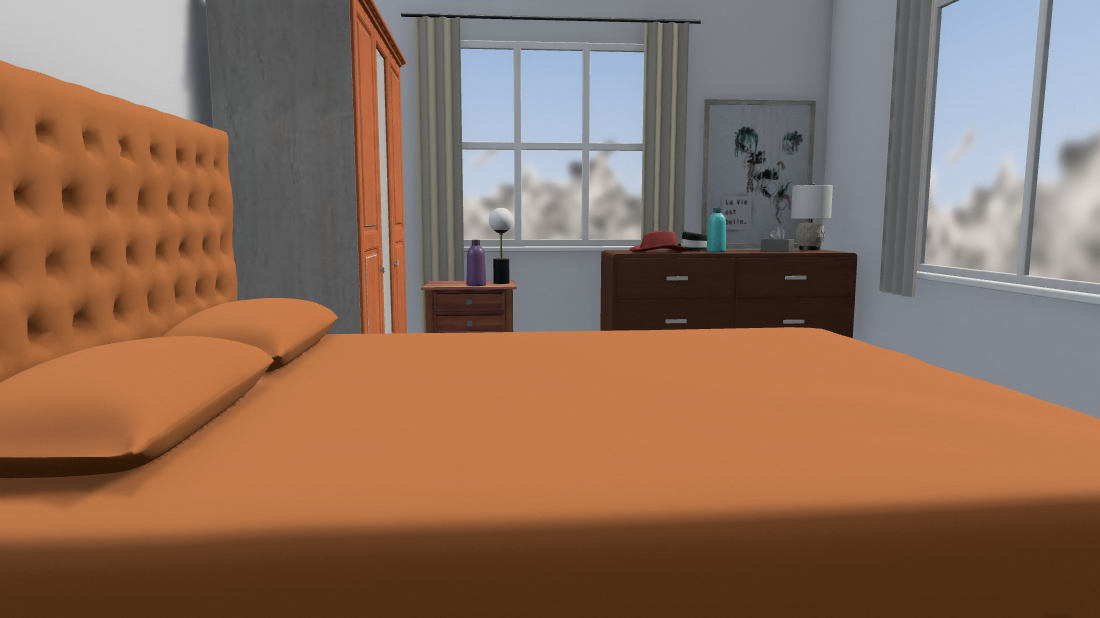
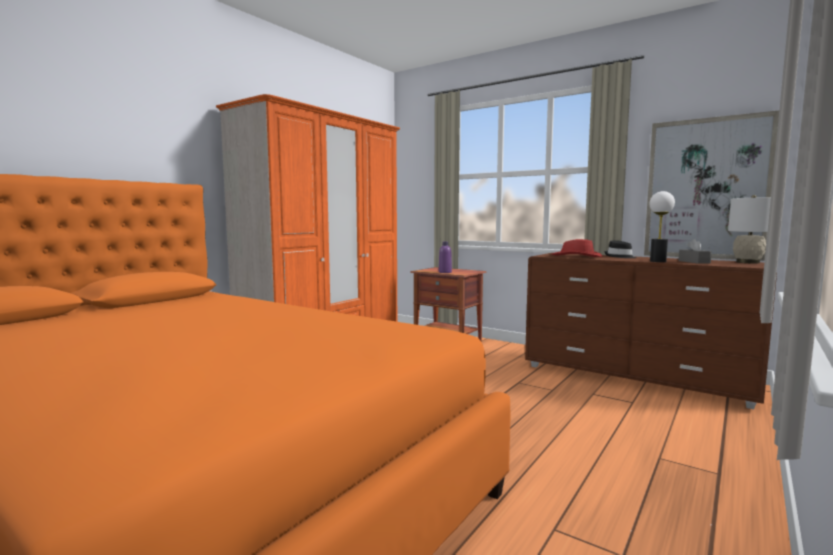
camera: 40 degrees right, 0 degrees up
(501, 283) = (467, 272): table lamp -> table lamp (657, 261)
(716, 251) = (627, 259): turquoise bottle -> none

